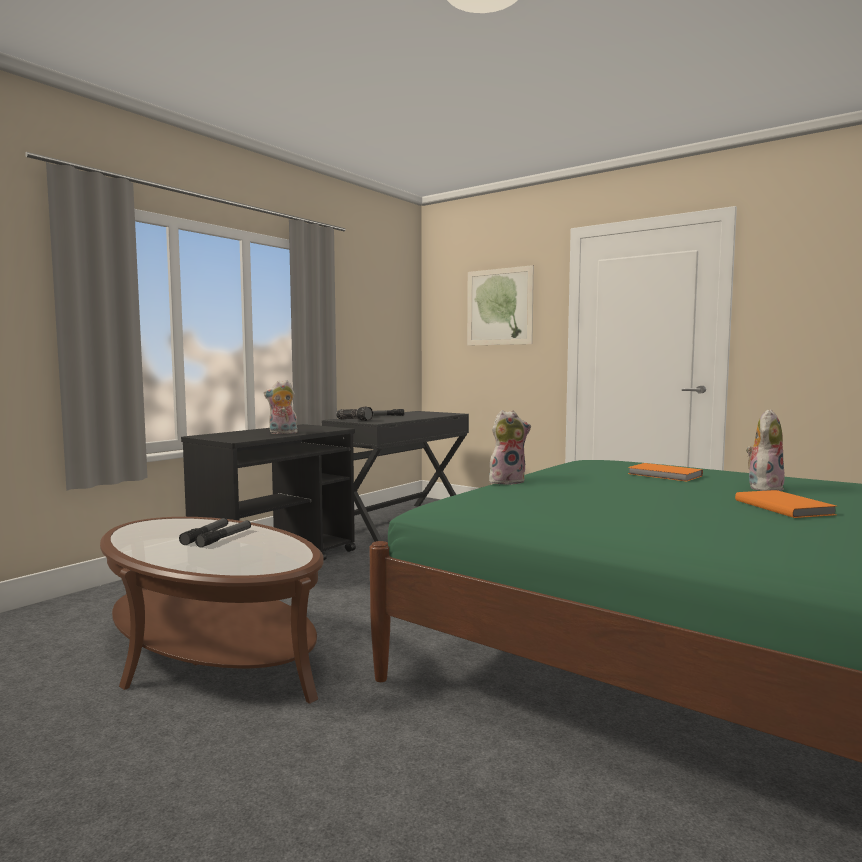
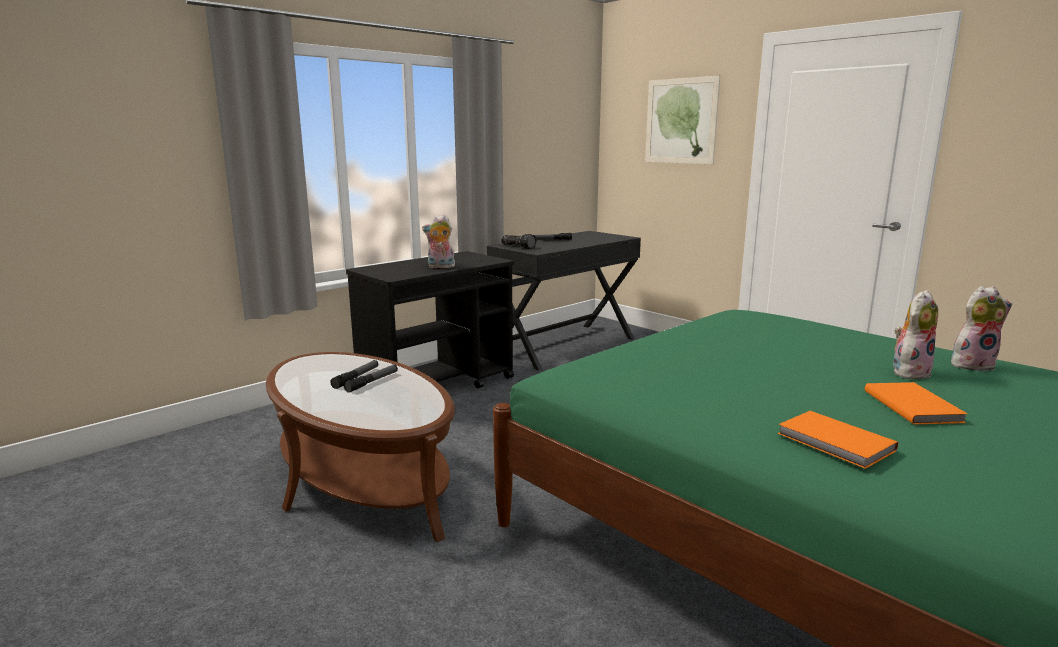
camera: 10 degrees right, 10 degrees up
(507, 481) = (640, 343): plush toy -> plush toy (972, 365)
(664, 475) = (809, 345): orange book -> orange book (835, 443)

